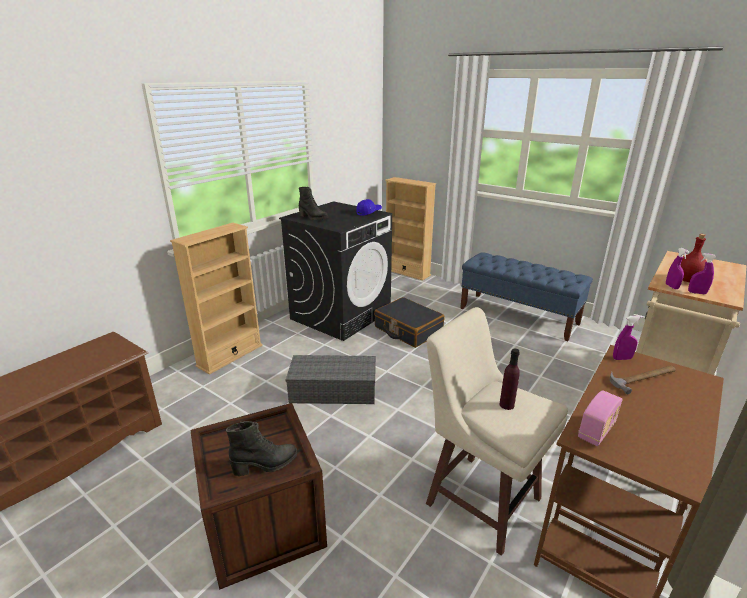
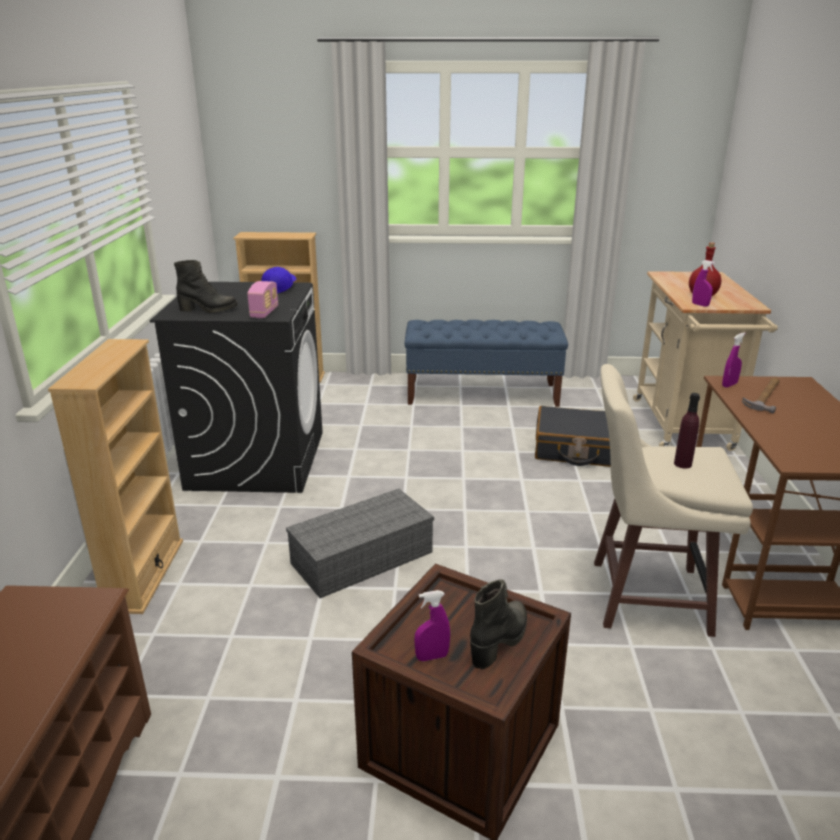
camera: 35 degrees left, 0 degrees up
(408, 330) = (373, 450): black suitcase -> black suitcase (577, 449)
(596, 431) = (794, 451): radio -> radio (264, 313)
(697, 293) = (725, 305): purple spray bottle -> purple spray bottle (432, 657)

